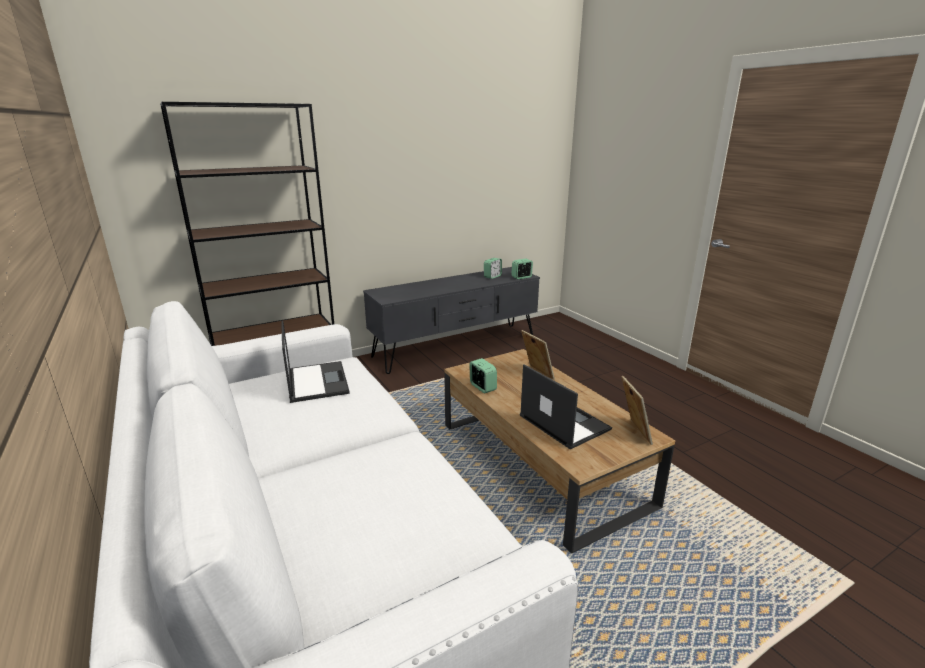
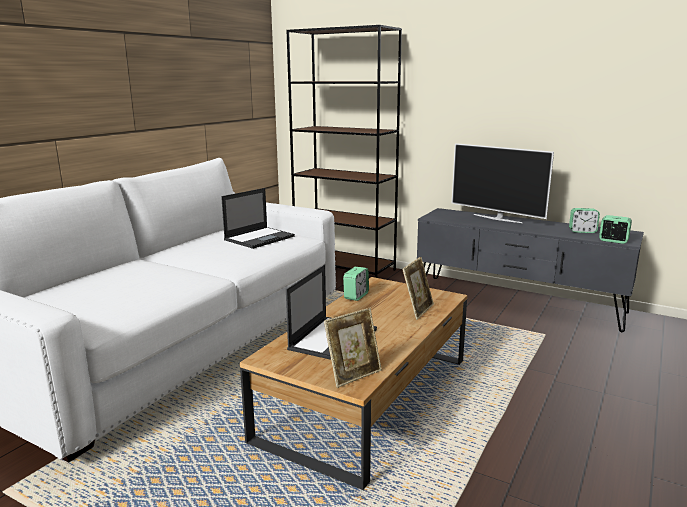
camera: 60 degrees right, 5 degrees down
(427, 284) = (497, 218): none -> television

